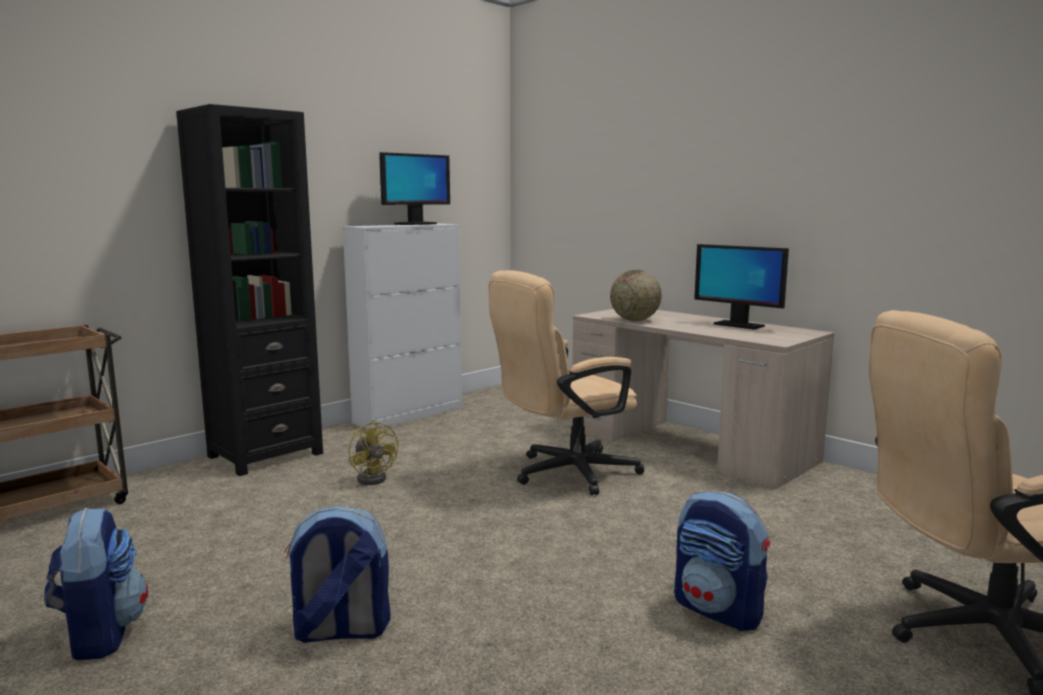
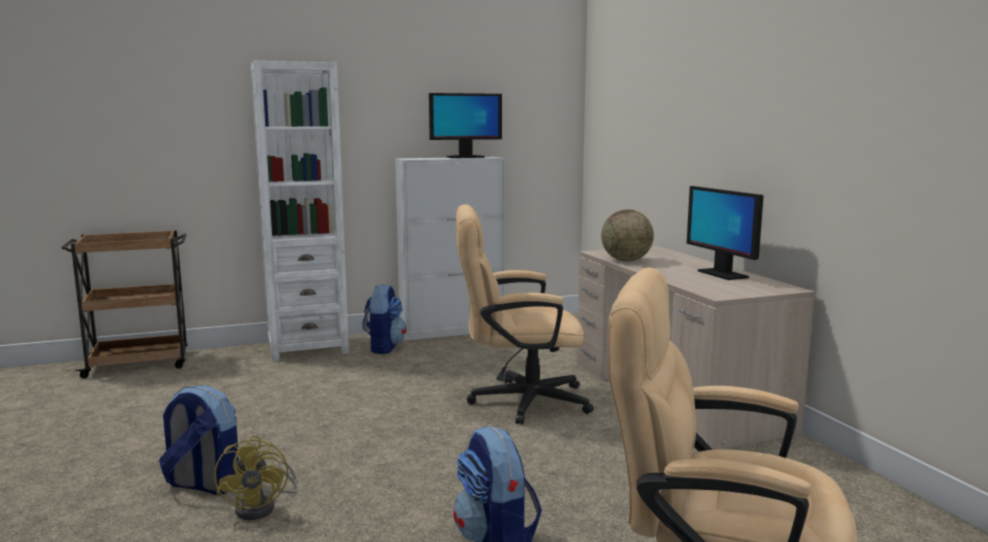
camera: 25 degrees right, 0 degrees up
(100, 634) = (73, 452): backpack -> backpack (384, 347)
(265, 455) = (307, 348): black bookcase -> white bookcase
(374, 477) = (362, 378): yellow fan -> yellow fan (263, 507)

